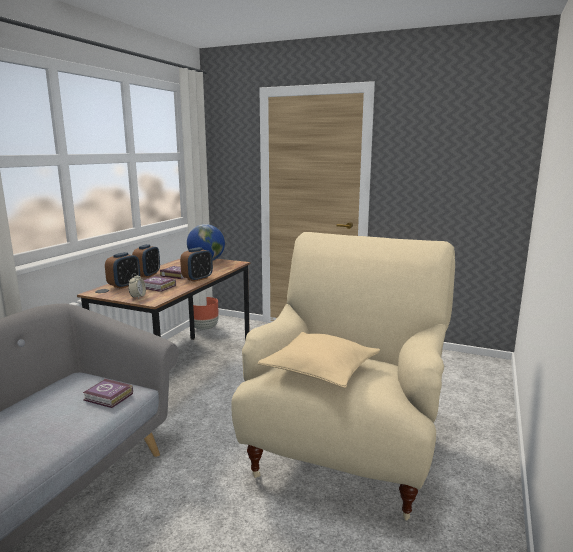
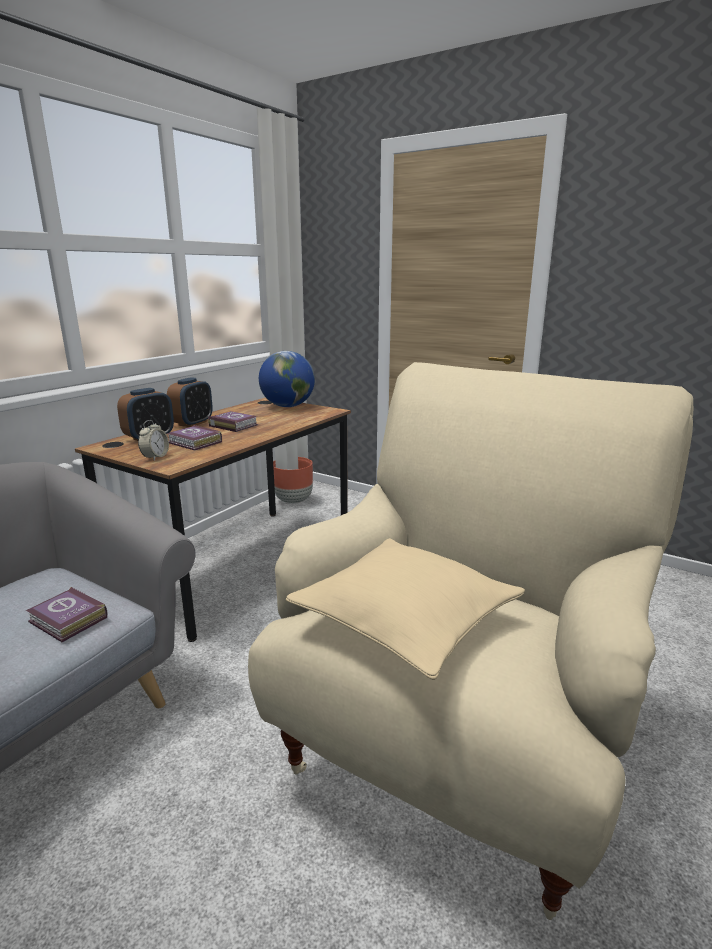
camera: 10 degrees right, 5 degrees up
(197, 279) = (259, 433): alarm clock -> none

